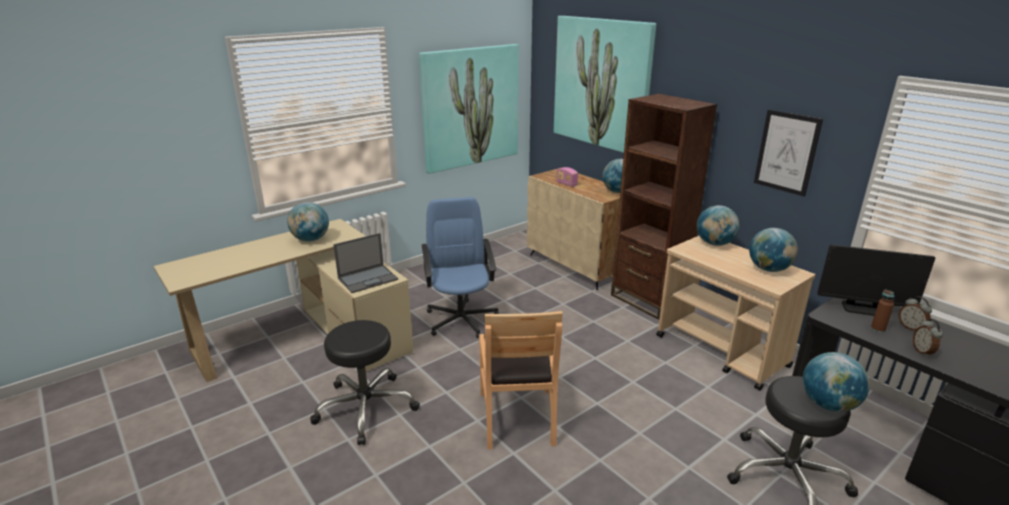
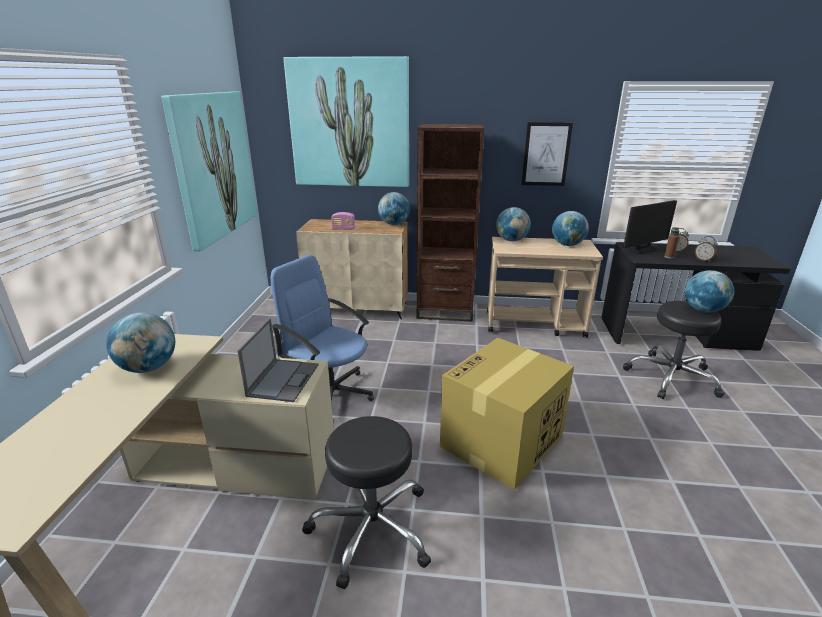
camera: 45 degrees left, 0 degrees up
(517, 417) = (501, 442): brown chair -> cardboard box

